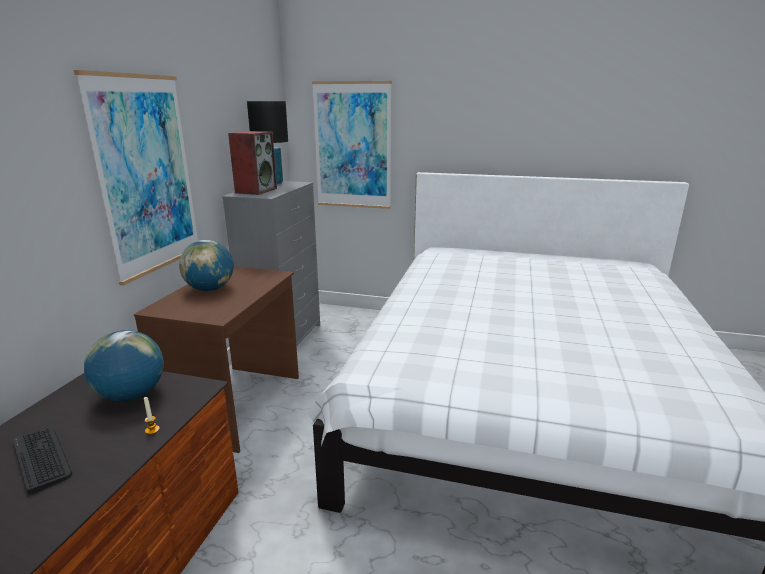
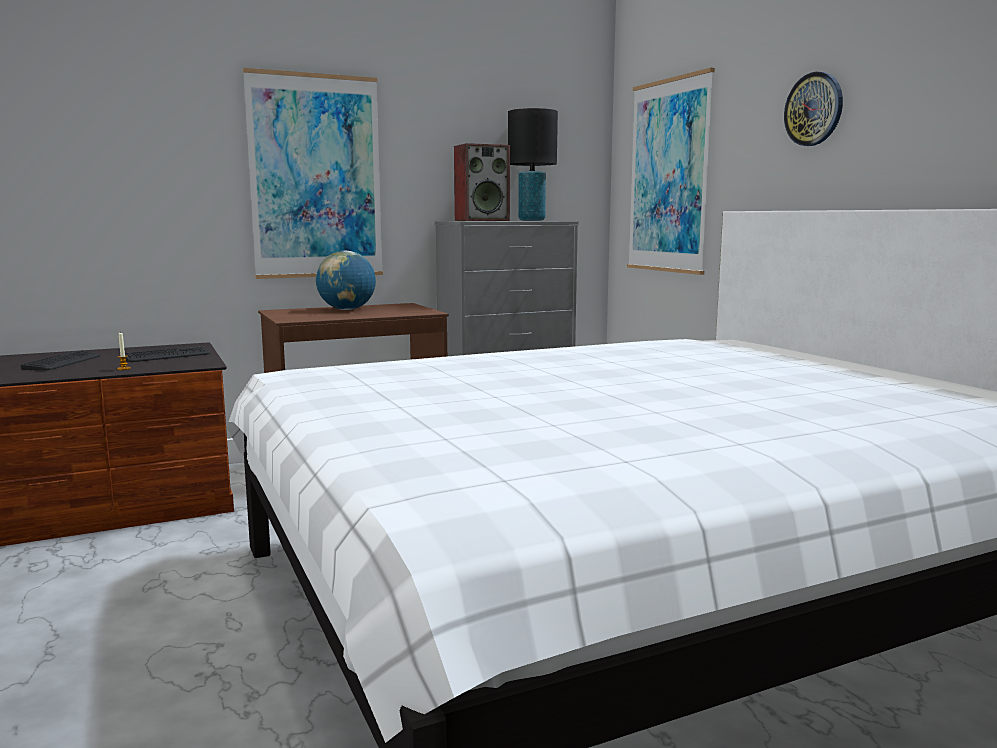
camera: 50 degrees right, 10 degrees down
(131, 395) = (167, 356): globe -> keyboard
(473, 118) = (814, 109): none -> wall clock

